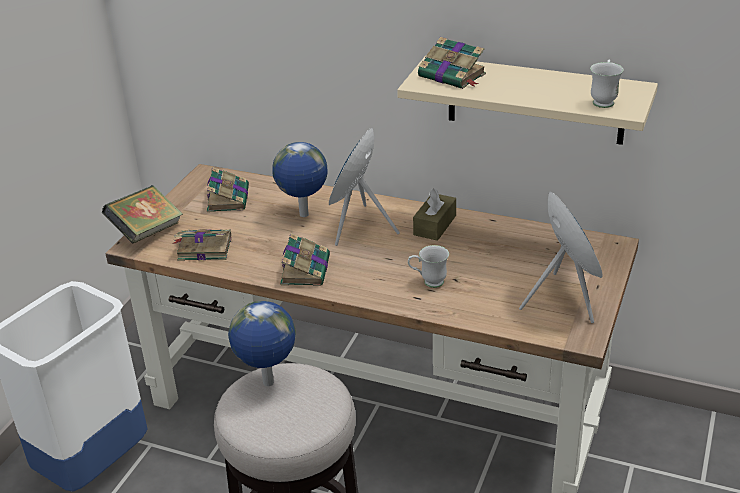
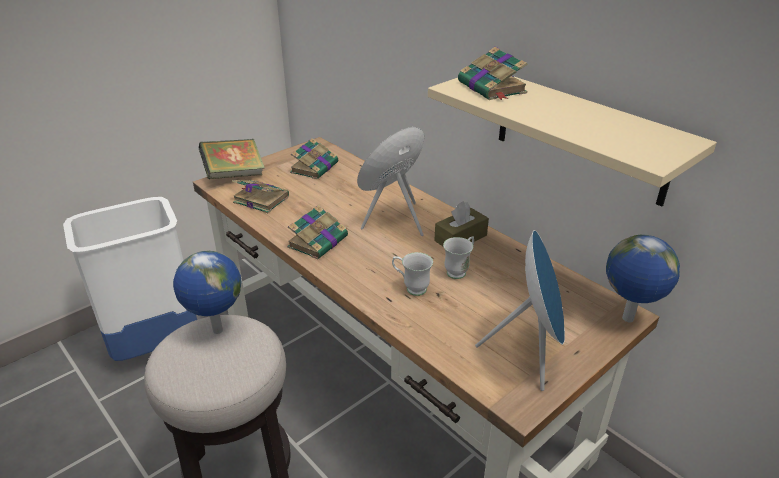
camera: 25 degrees right, 0 degrees up
(304, 215) = (359, 197): globe -> globe (627, 319)
(604, 100) = (632, 144): white mug -> white mug (459, 271)

